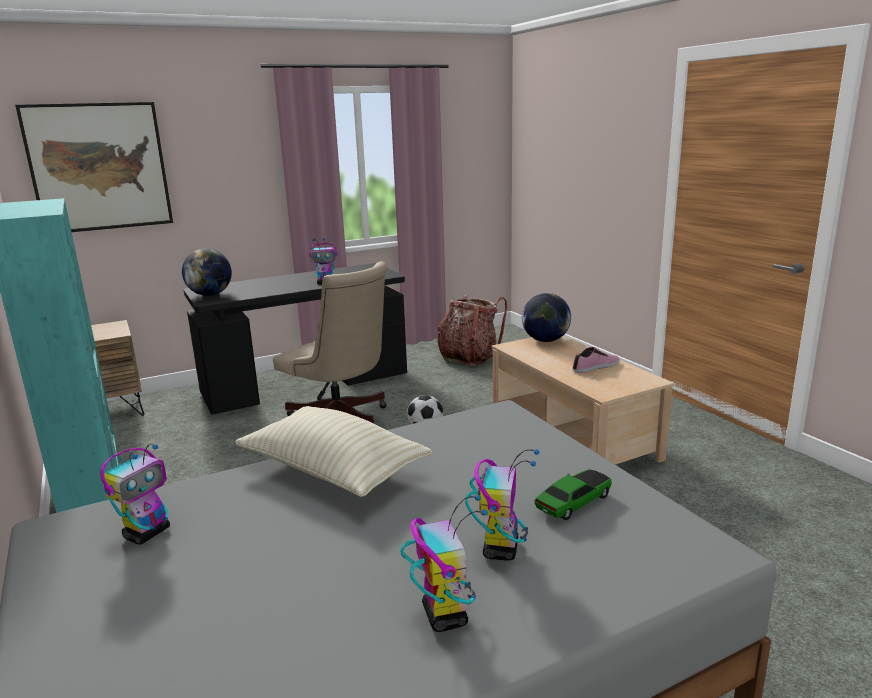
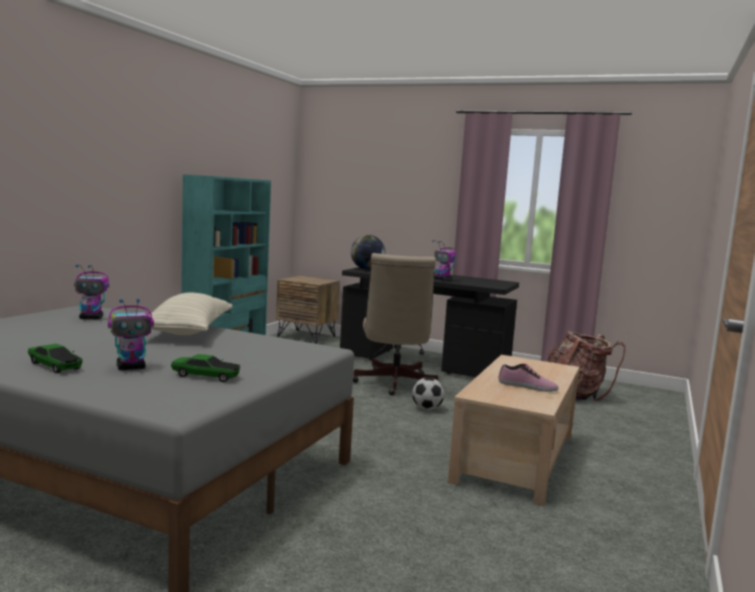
camera: 50 degrees right, 10 degrees down
(99, 167) = (346, 176): picture -> none
(444, 615) = (54, 366): toy robot -> toy car
(545, 340) = (550, 366): globe -> none

